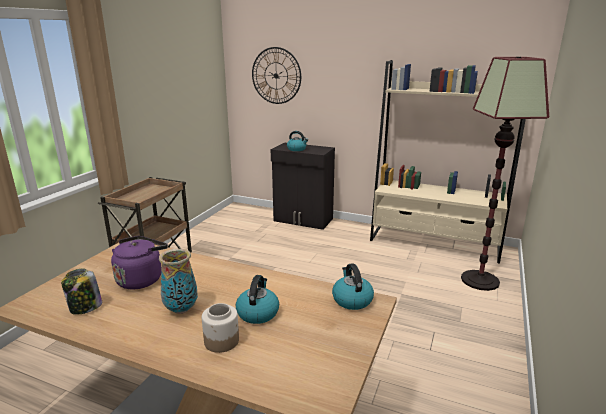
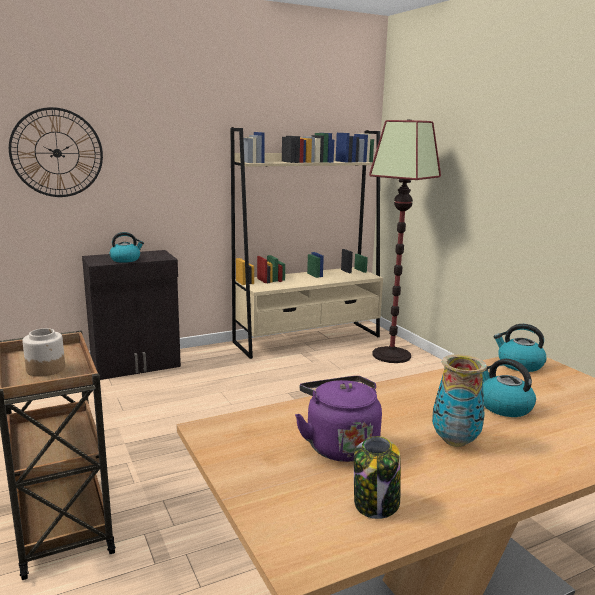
camera: 50 degrees left, 5 degrees down
(222, 341) = (547, 439): jar -> jar (46, 369)

